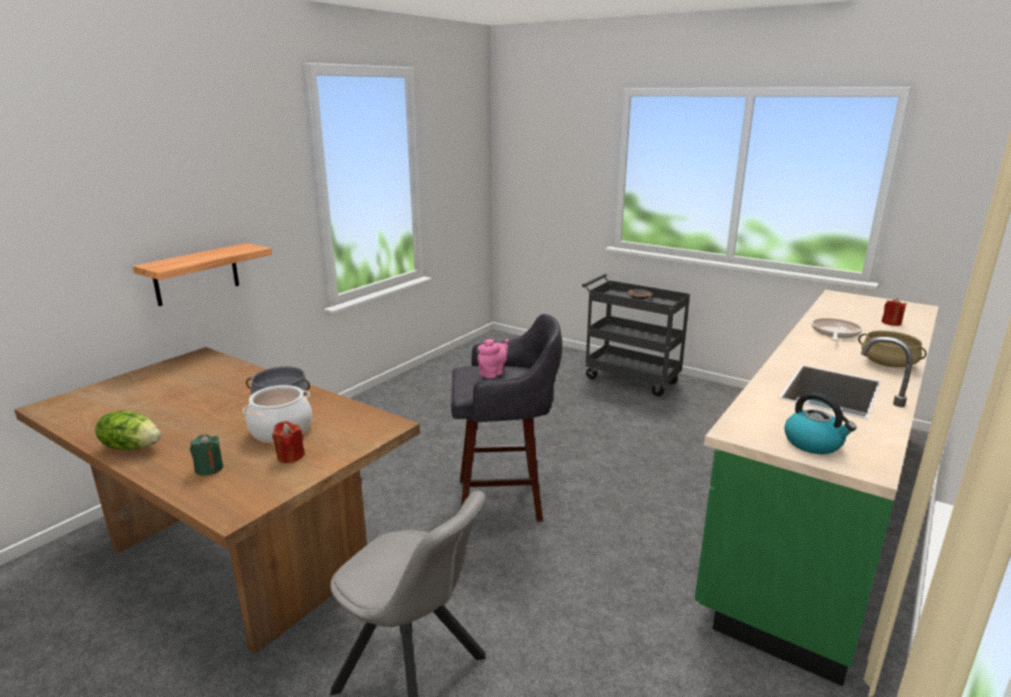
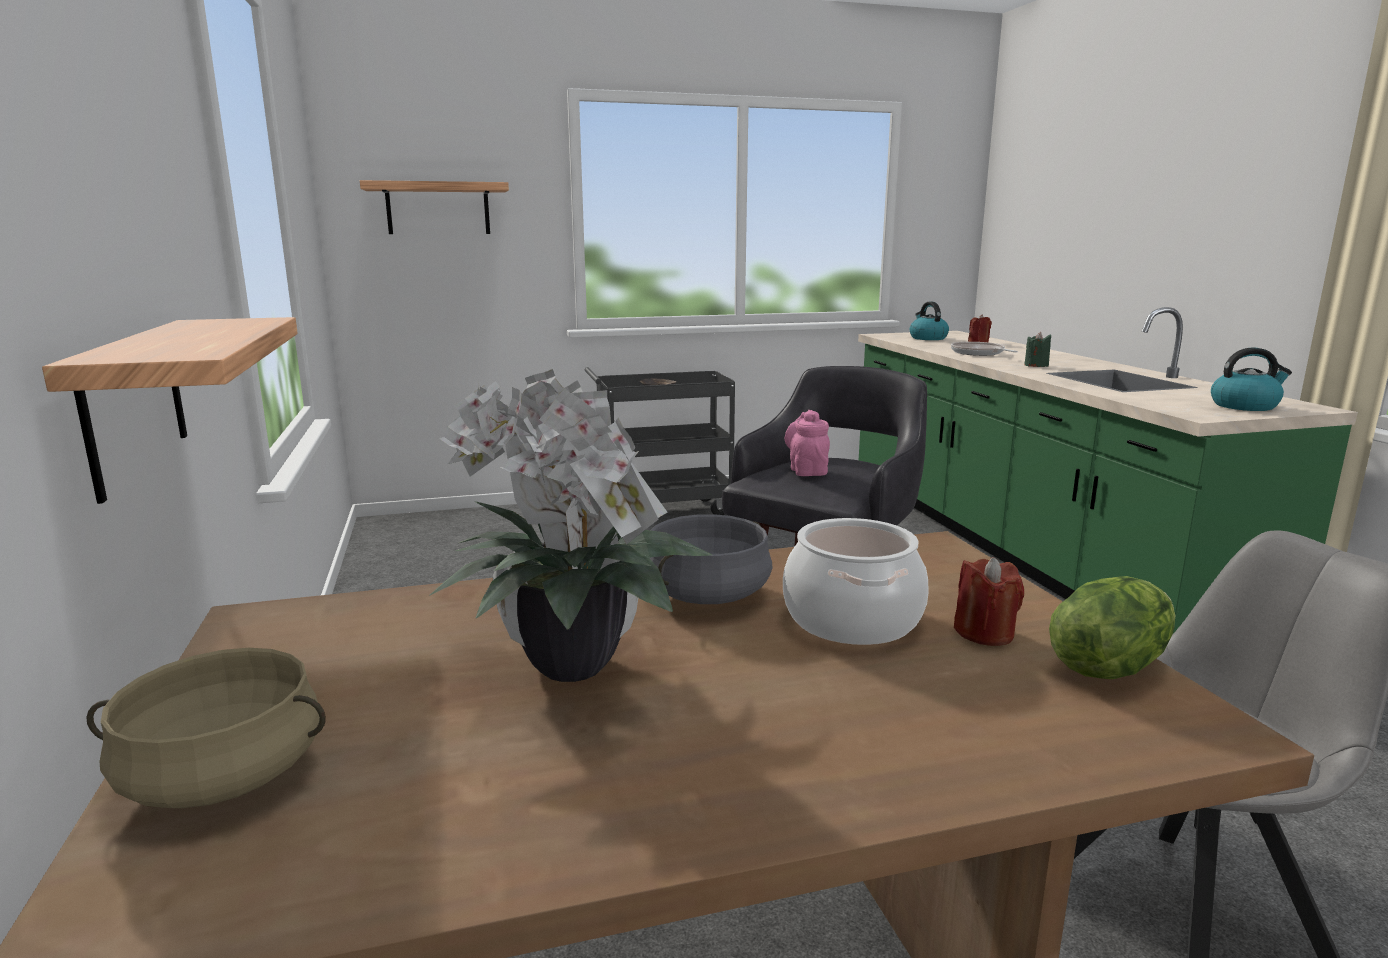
camera: 50 degrees left, 5 degrees down
(132, 447) = (726, 797): lettuce -> lettuce (1107, 665)
(198, 404) = (574, 671): none -> potted plant
(209, 469) = (970, 717): green candle -> green candle (1036, 365)
(545, 163) = (438, 209): none -> shelf
(864, 307) = (927, 338): none -> kettle
(887, 364) = (1075, 361): beige cooking pot -> beige cooking pot (222, 777)

